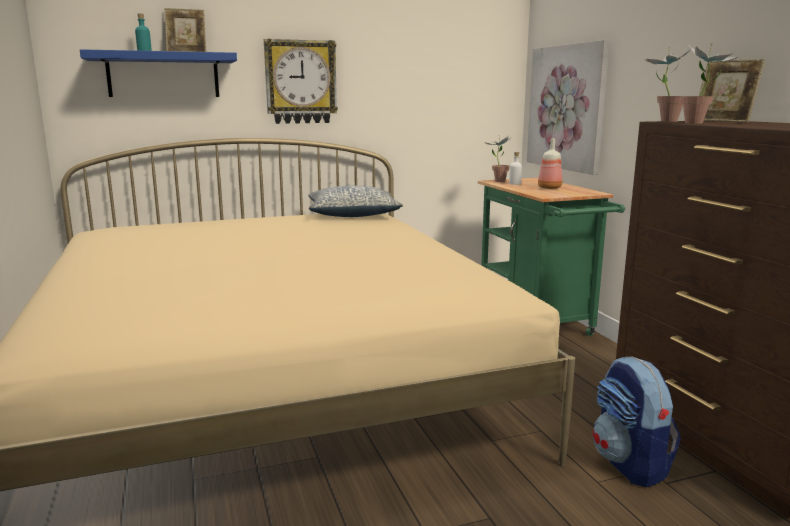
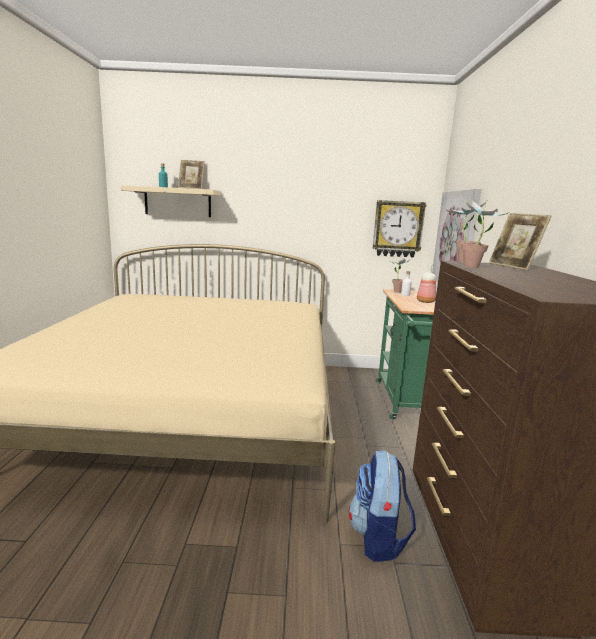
camera: 20 degrees right, 0 degrees up
(163, 75) = (178, 202): blue shelf -> beige shelf
(300, 82) = (265, 210): wall clock -> wall clock (397, 229)
(353, 215) = (283, 303): pillow -> none

